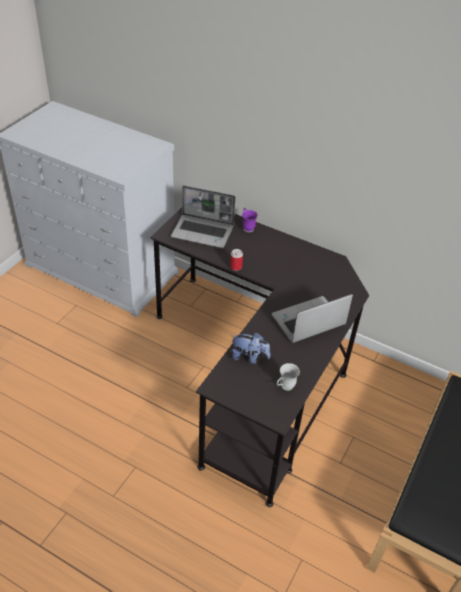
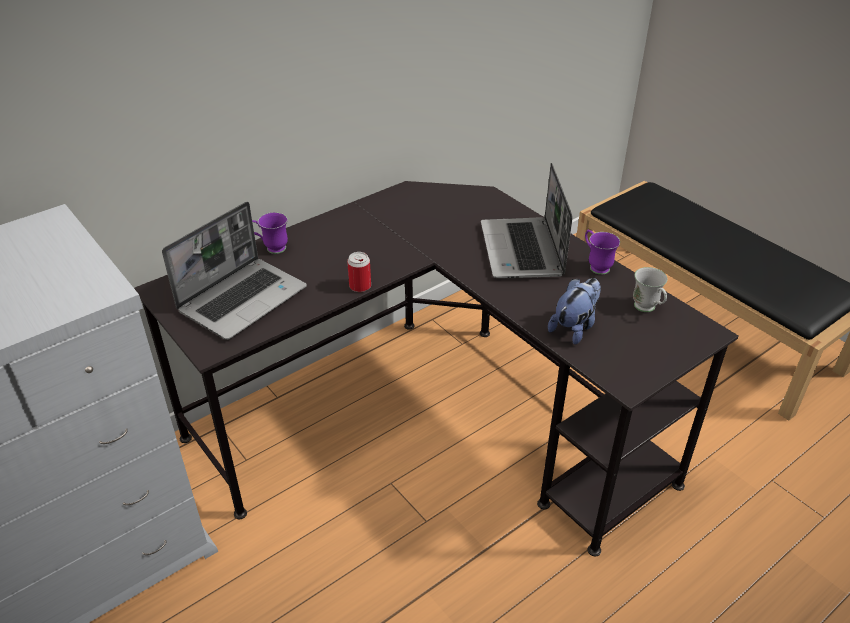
camera: 65 degrees left, 5 degrees down
(313, 357) = (596, 266): none -> purple mug

